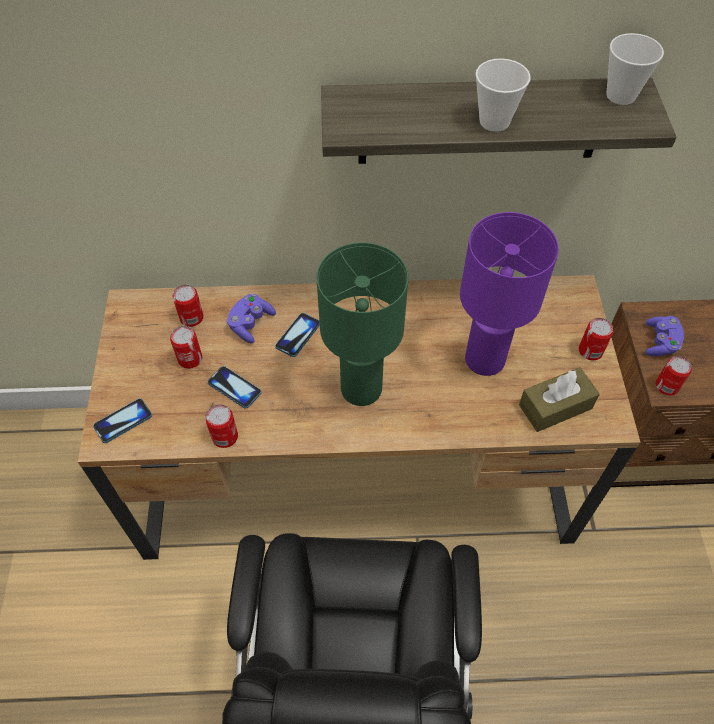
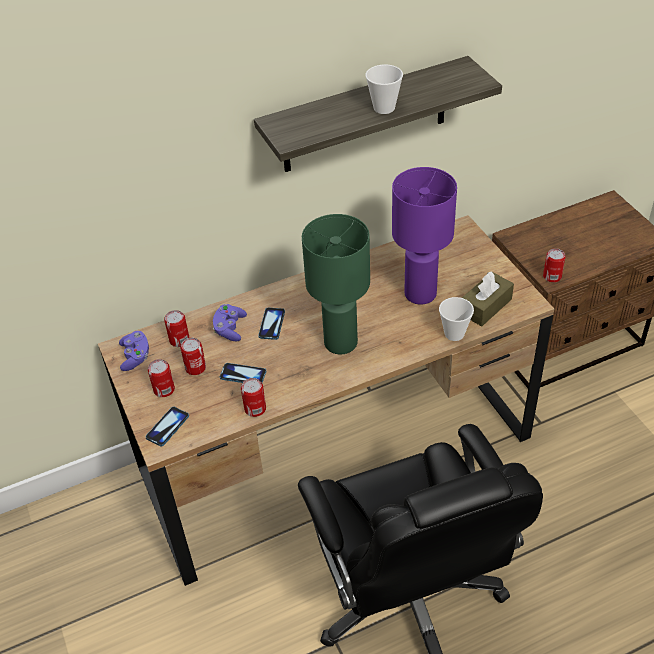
camera: 20 degrees left, 10 degrees down
(590, 351) = (491, 264): can -> can (164, 389)
(620, 95) = (455, 71): cup -> cup (454, 334)
(660, 342) = (533, 250): purple game controller -> purple game controller (135, 357)

